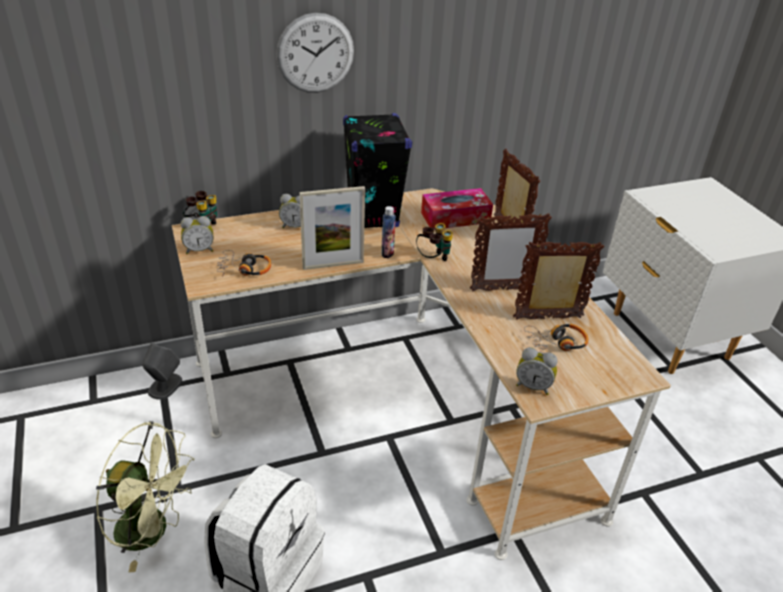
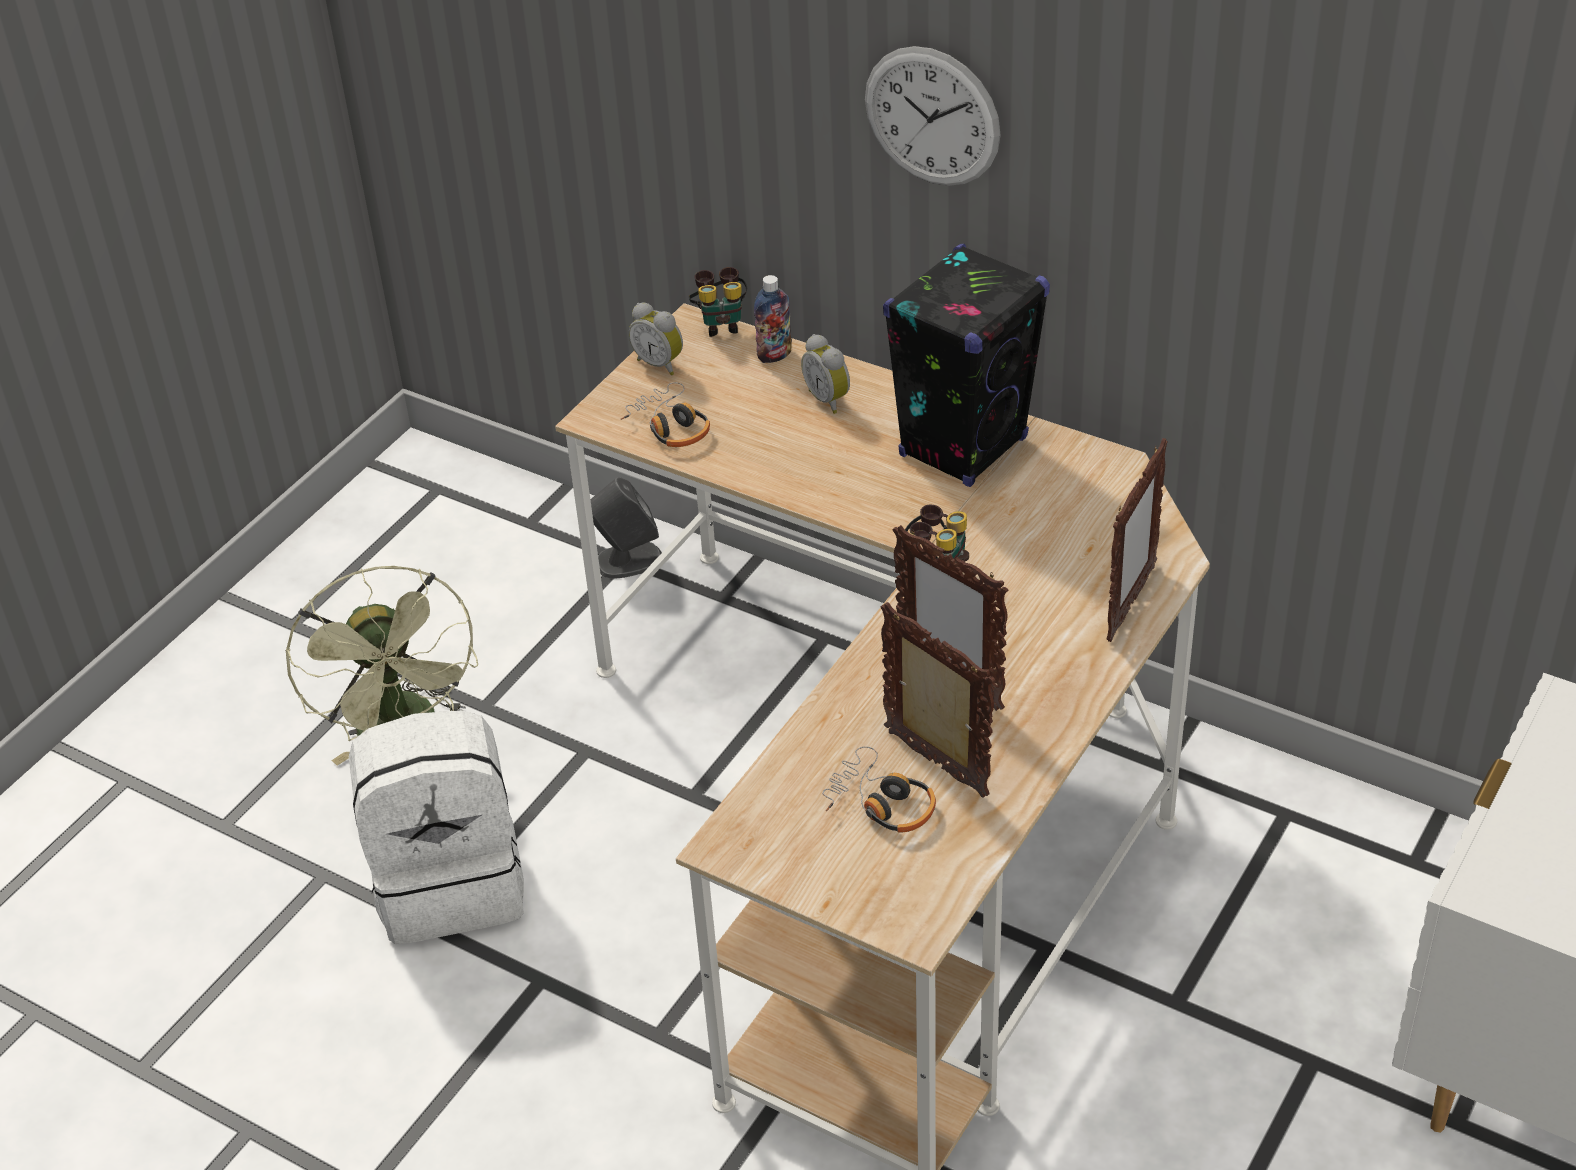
camera: 55 degrees right, 5 degrees up
(333, 265) = (785, 490): picture frame -> none
(387, 253) = (886, 519): bottle -> bottle (774, 355)
(455, 217) = (1087, 526): tissue box -> none
(533, 386) = (750, 825): alarm clock -> none

